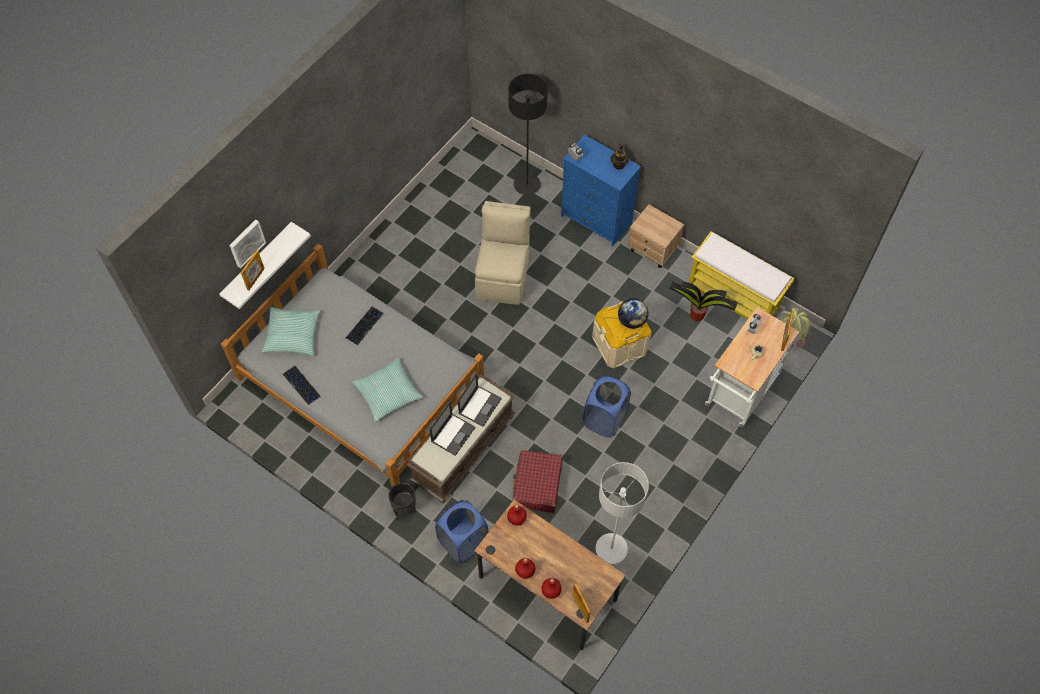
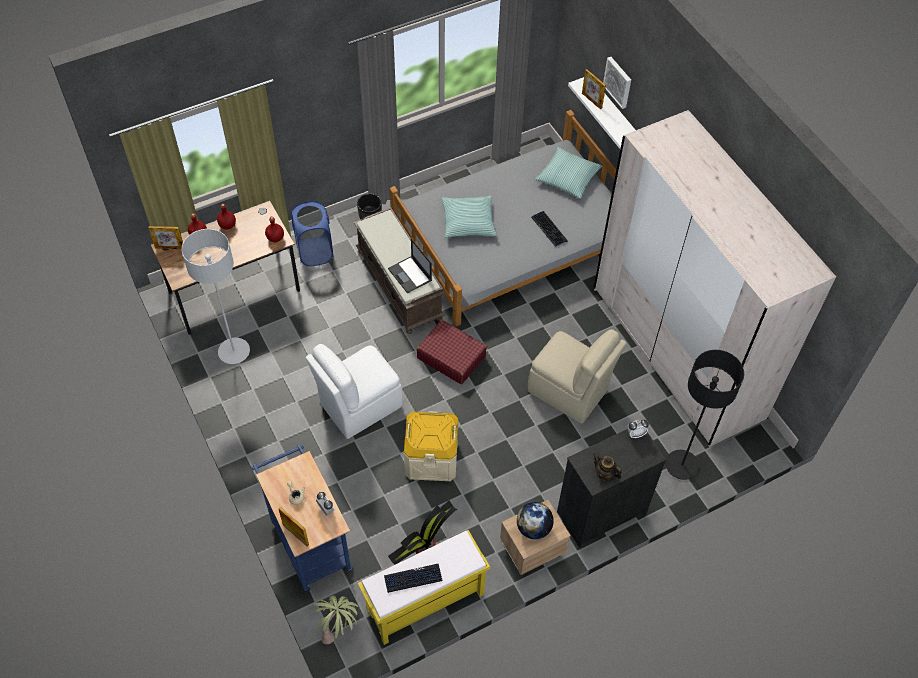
camera: 115 degrees right, 5 degrees down
(302, 385) = (512, 168): keyboard -> keyboard (413, 578)
(424, 219) = (677, 352): none -> beige wardrobe
(453, 434) = (395, 245): laptop -> none
(537, 485) = (329, 323): red suitcase -> red suitcase (451, 357)
(596, 220) = (601, 512): blue dresser -> black dresser
(604, 419) = (359, 406): blue laundry basket -> white chair
(632, 321) = (426, 438): globe -> globe (533, 528)
(739, 394) = (309, 541): white cart -> blue cart

